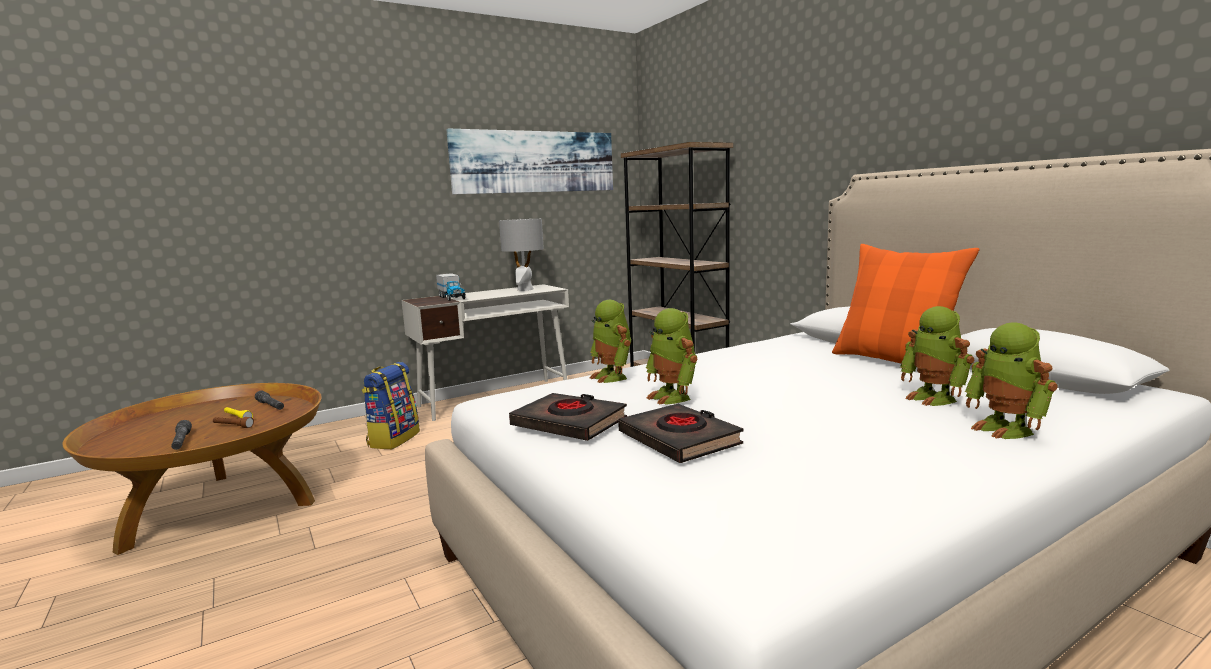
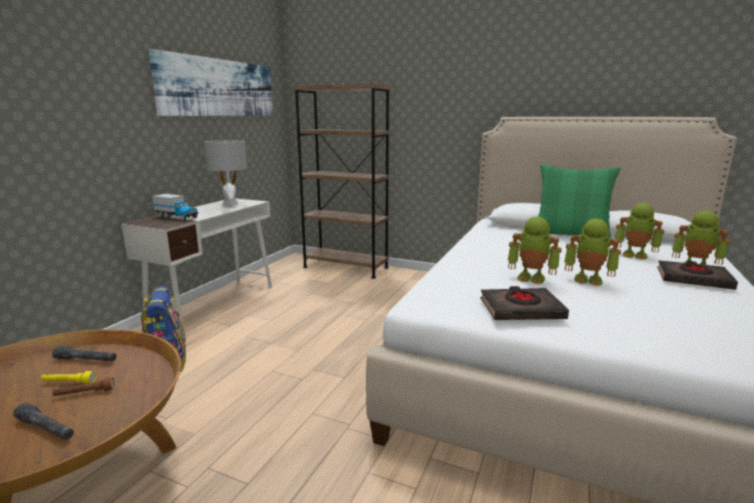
camera: 35 degrees left, 5 degrees up
(612, 377) = (455, 270): toy robot -> toy robot (588, 279)
(679, 439) = (598, 305): black book -> black book (693, 279)
(894, 361) = (570, 235): orange pillow -> green pillow

